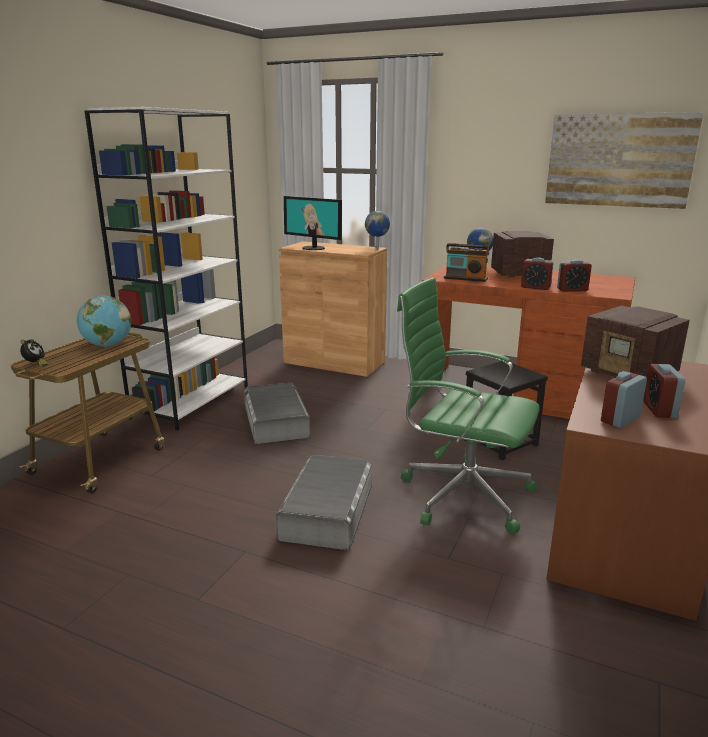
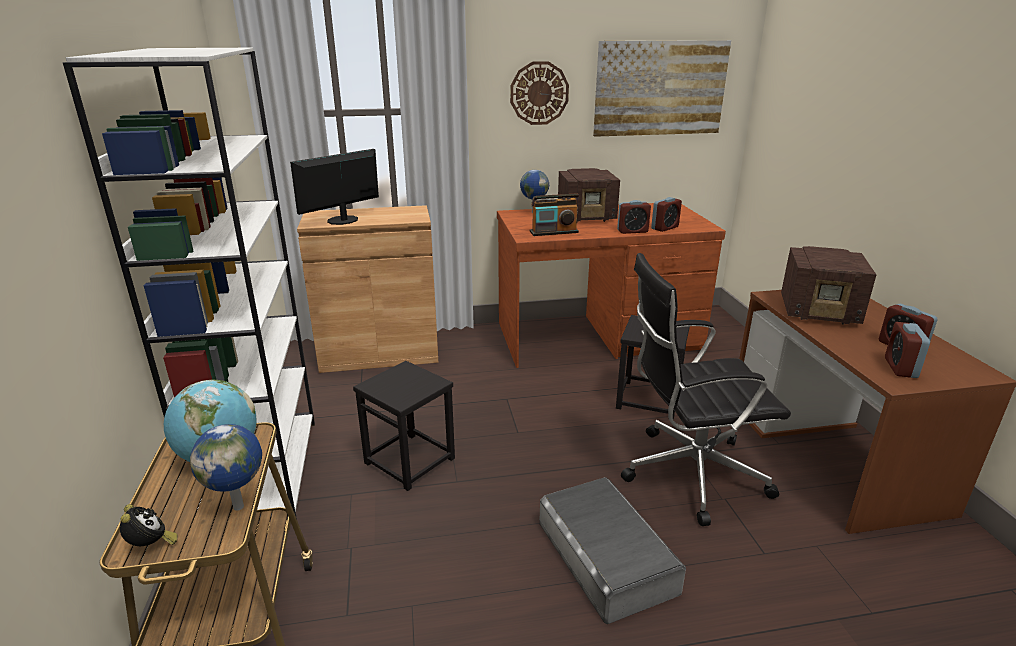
camera: 35 degrees left, 5 degrees up
(276, 421) = (410, 460): grey storage box -> black stool
(313, 248) = (343, 220): monitor -> monitor turned 135 degrees clockwise
(377, 248) = (418, 208): globe -> globe (240, 506)
(462, 494) = (689, 473): green office chair -> black office chair
(496, 161) = (539, 93): none -> wall clock
(517, 274) = (587, 217): radio -> radio turned 150 degrees counterclockwise

